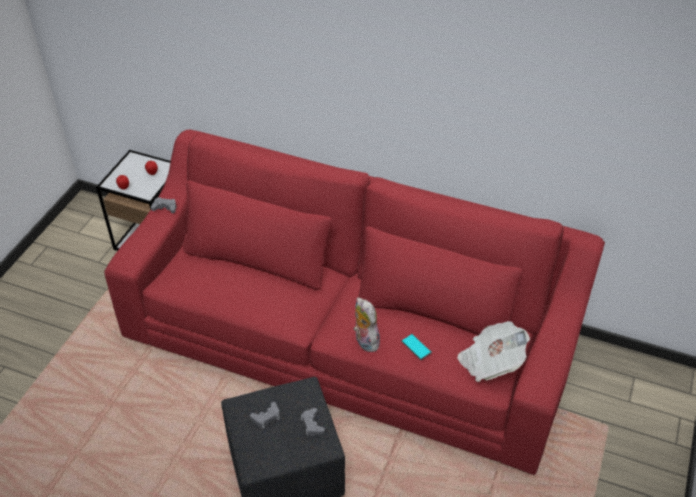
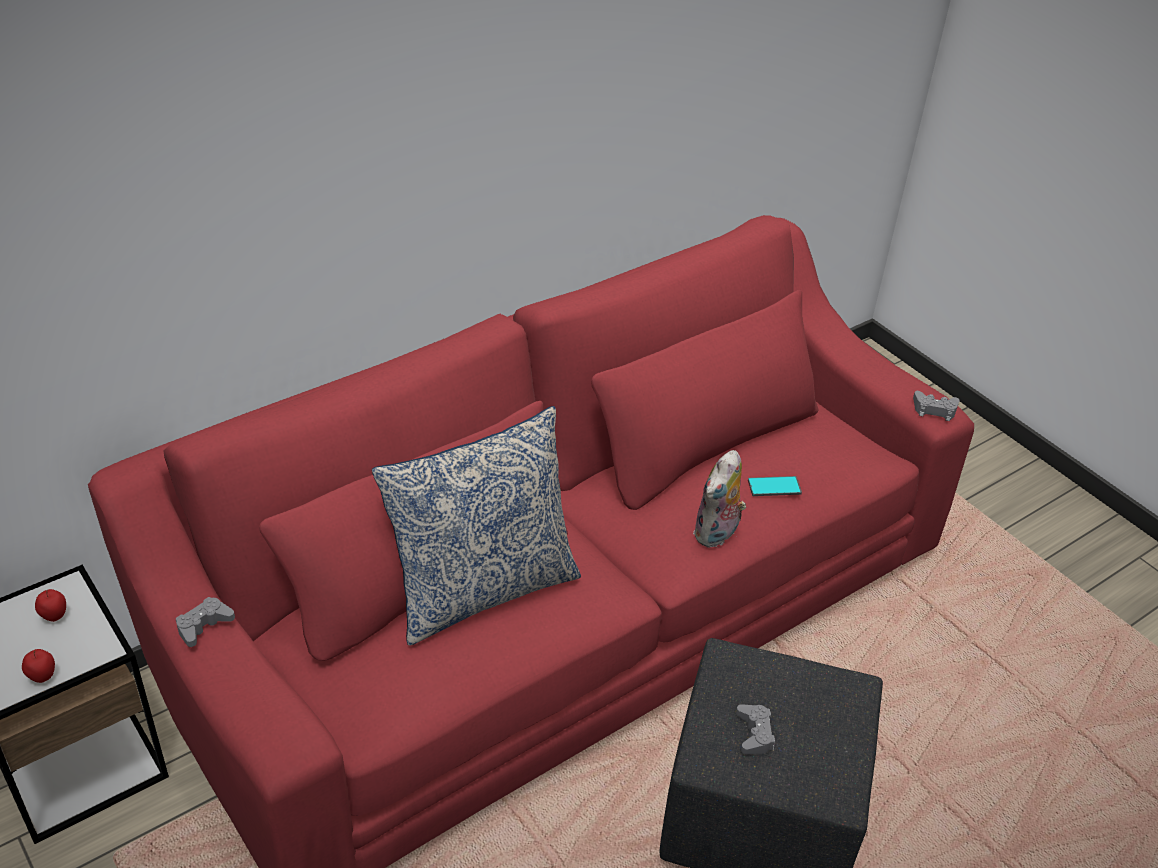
camera: 60 degrees left, 5 degrees down
(257, 276) = (481, 588): none -> pillow
(312, 424) = (805, 684): grey game controller -> grey game controller (934, 409)
(364, 341) = (717, 534): plush toy -> plush toy turned 60 degrees counterclockwise
(490, 361) = (846, 435): newspaper -> none

